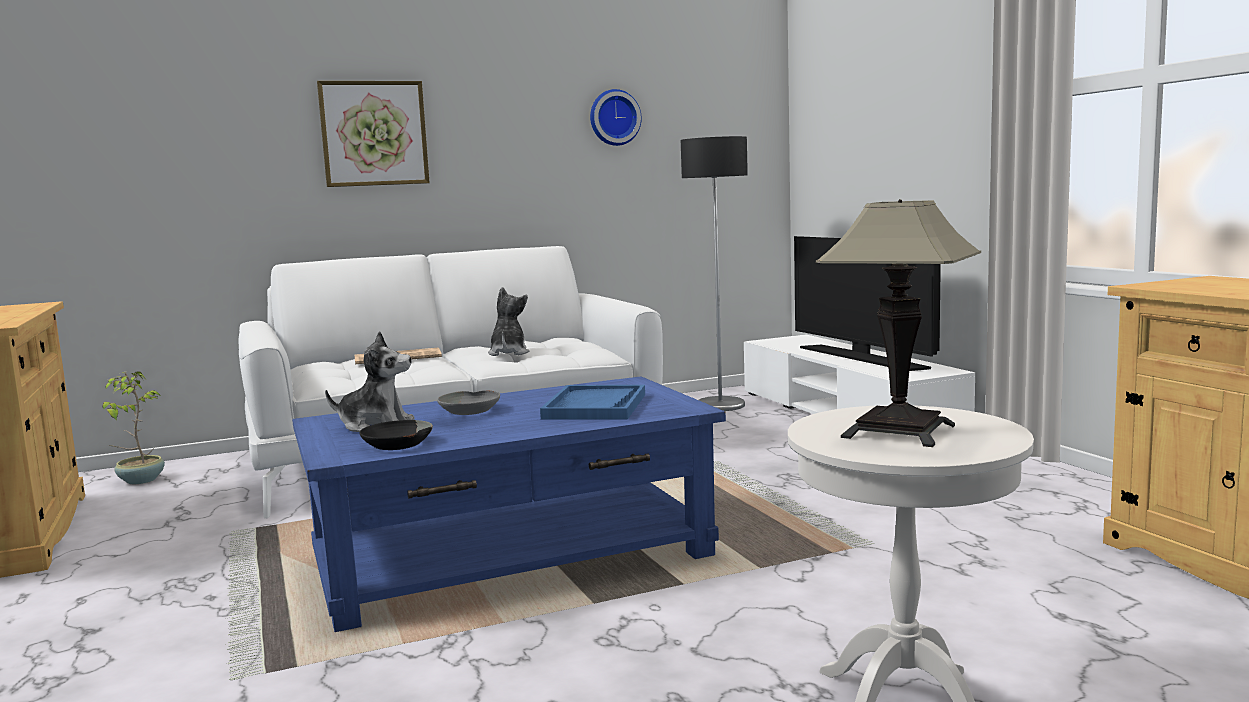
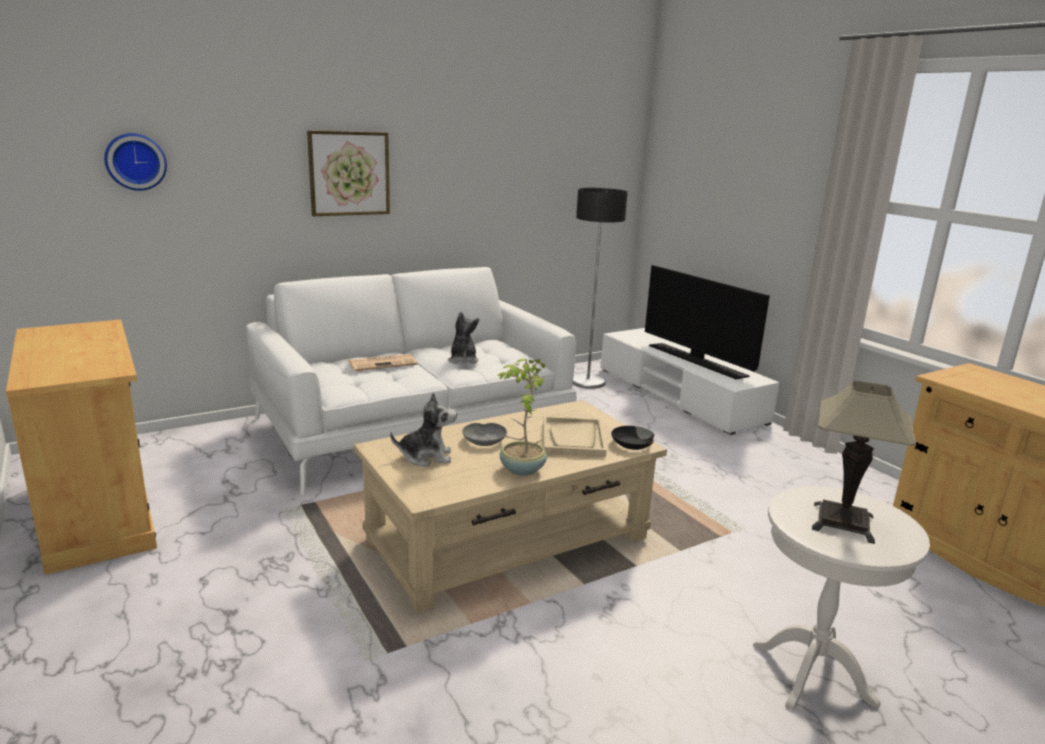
camera: 10 degrees left, 10 degrees up
(140, 480) = (176, 449): potted plant -> potted plant (521, 470)
(396, 445) = (458, 484): black bowl -> black bowl (632, 444)
(514, 558) = (509, 539): blue coffee table -> beige coffee table
(595, 406) = (573, 439): blue tray -> beige tray
(614, 118) = (525, 164): wall clock -> wall clock (135, 161)

